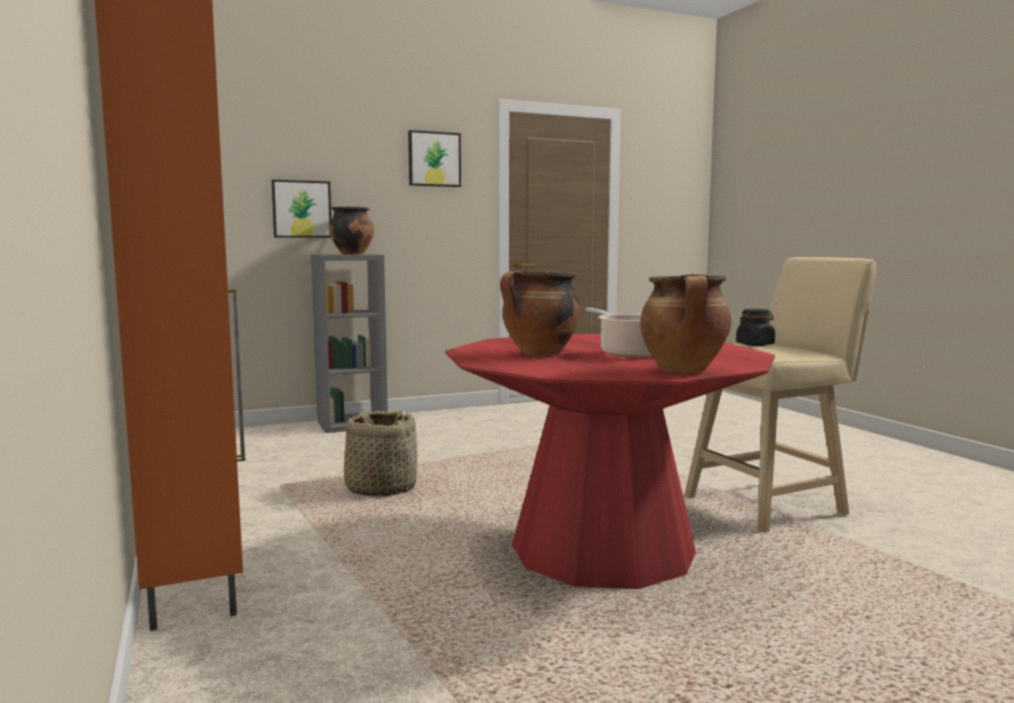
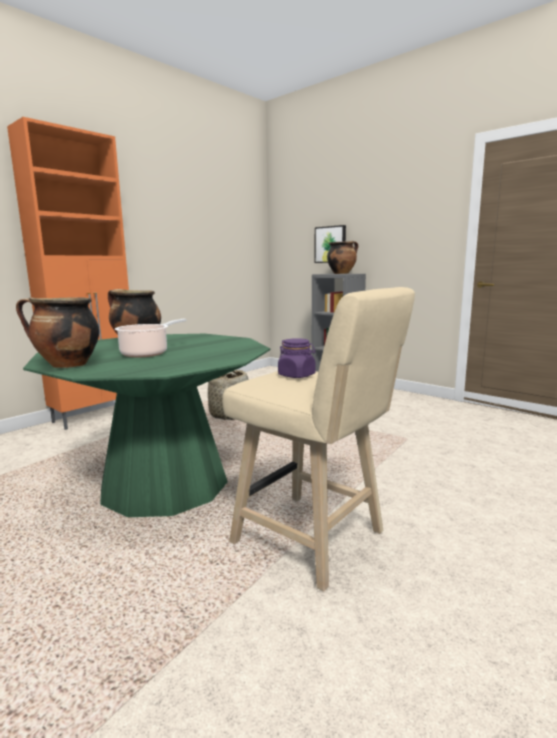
camera: 65 degrees right, 5 degrees up
(434, 159) = (415, 198): picture -> none
(602, 549) = (165, 485): red dining table -> green dining table
(755, 344) = (297, 375): black jar -> purple jar

